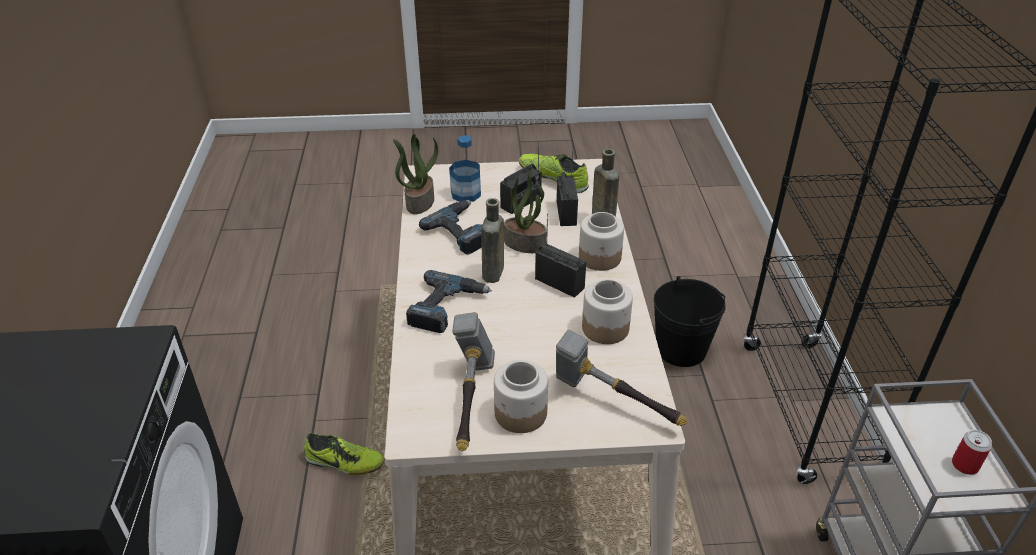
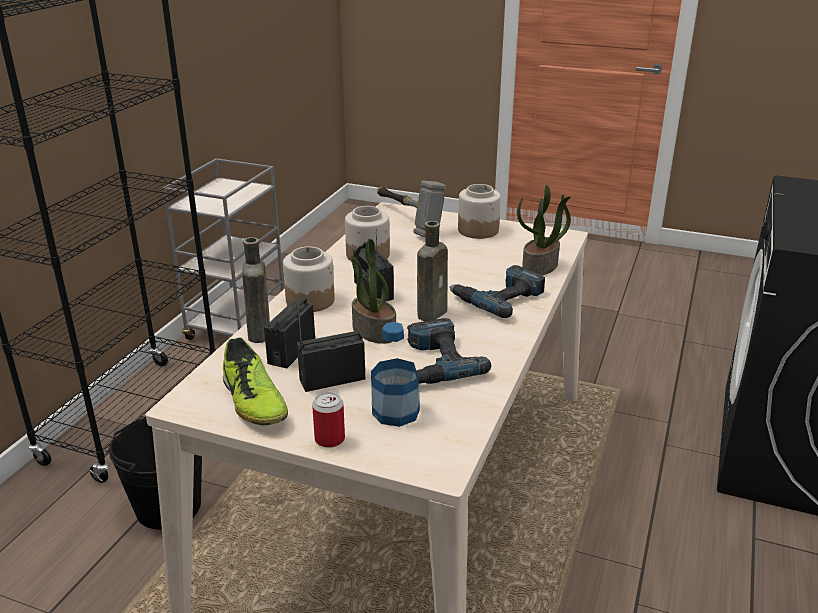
camera: 155 degrees left, 10 degrees down
(345, 462) = (608, 511): shoe -> none
(419, 202) = (470, 417): potted plant -> potted plant (540, 267)
(471, 401) = (511, 242): hammer -> none
(964, 465) = (220, 191): can -> can (329, 439)

